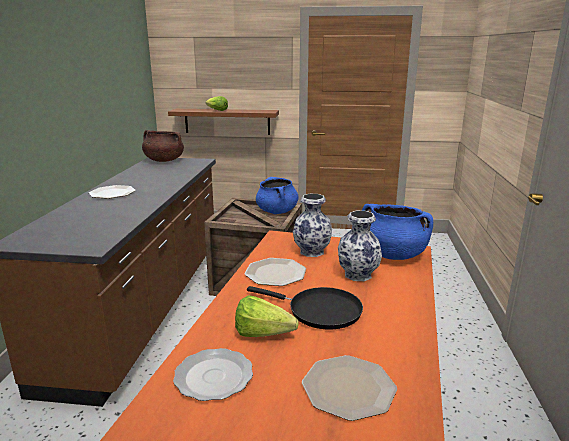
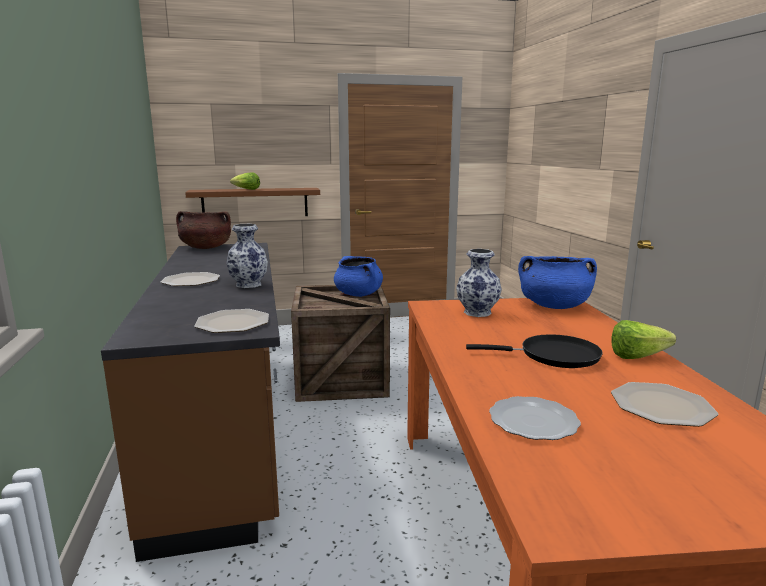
camera: 20 degrees left, 5 degrees down
(267, 336) = (535, 382): lettuce -> lettuce (643, 357)
(276, 273) = (469, 333): plate -> plate (233, 323)
(357, 275) = (546, 325): vase -> vase (248, 285)

